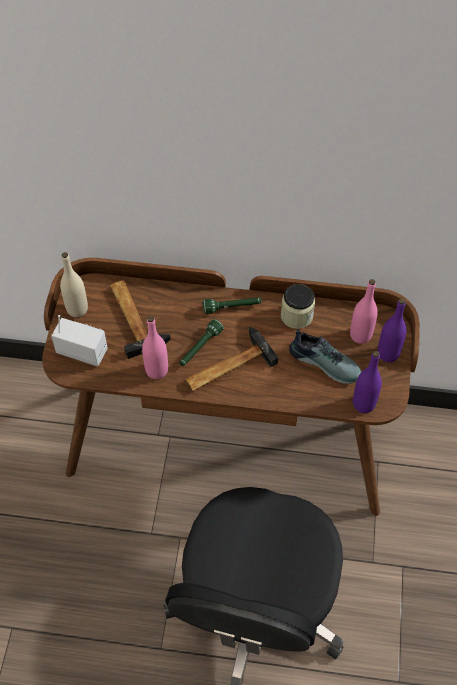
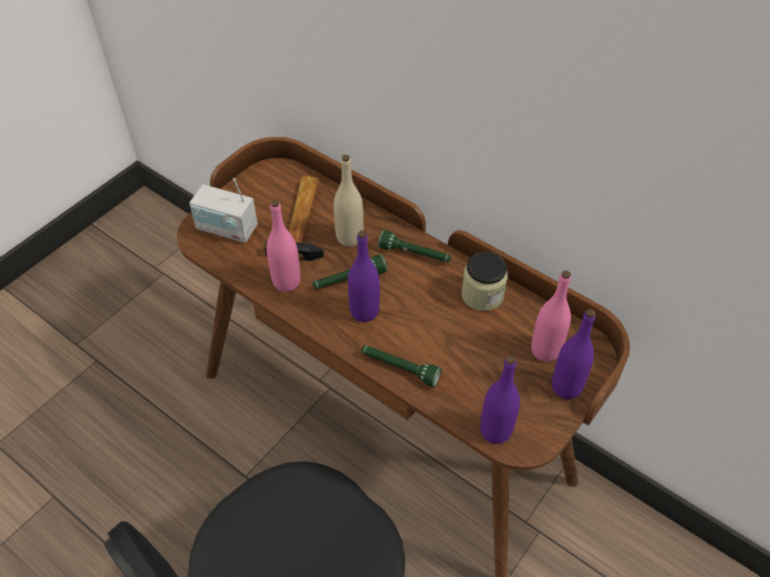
camera: 30 degrees right, 5 degrees down
(77, 309) = (254, 187): beige bottle -> beige bottle (349, 237)
(82, 351) = (227, 229): radio -> radio turned 150 degrees clockwise
(227, 366) = (364, 312): hammer -> purple bottle
(277, 393) = (399, 368): none -> green flashlight
(325, 361) = (482, 360): shoe -> none

